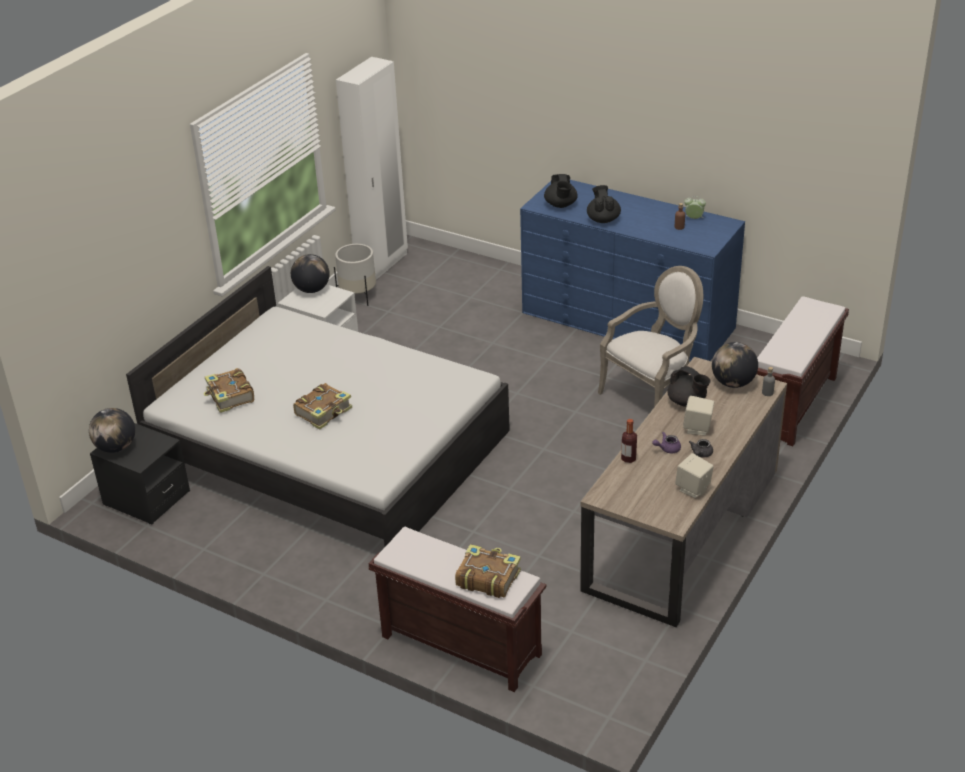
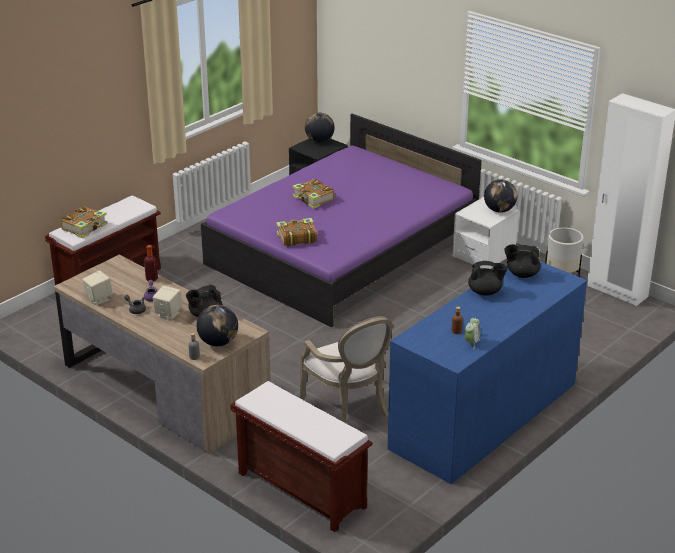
camera: 100 degrees right, 5 degrees down
(230, 397) = (348, 168): book -> book (296, 238)
(329, 449) = (342, 250): white bed -> purple bed

